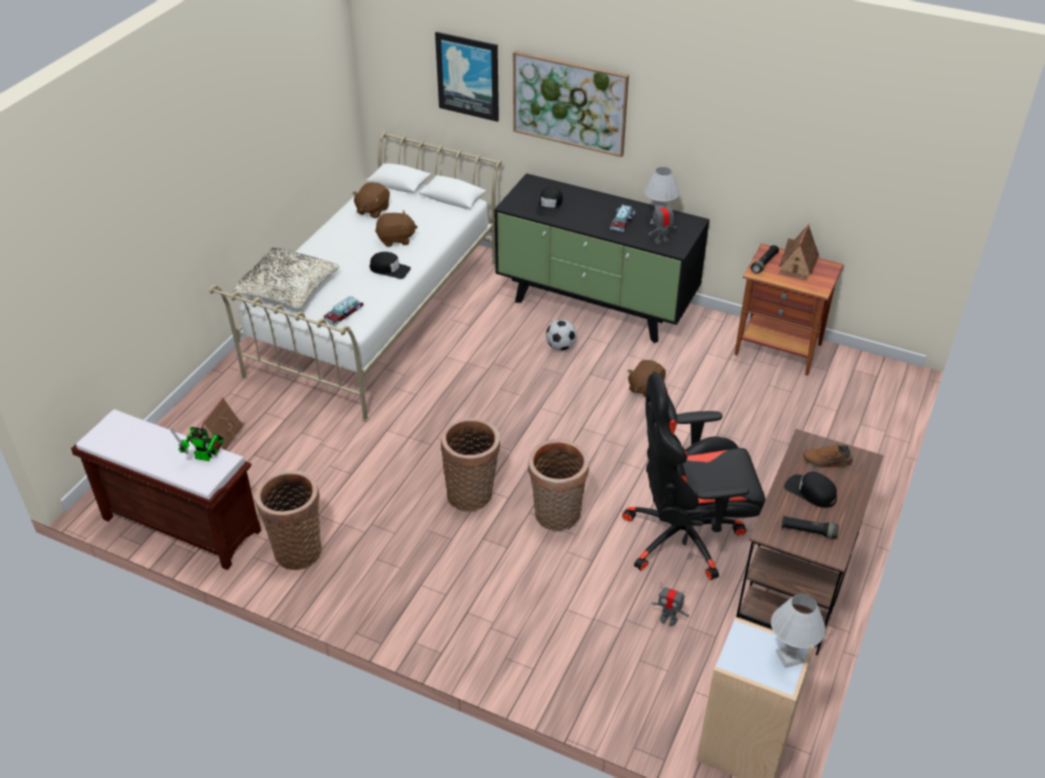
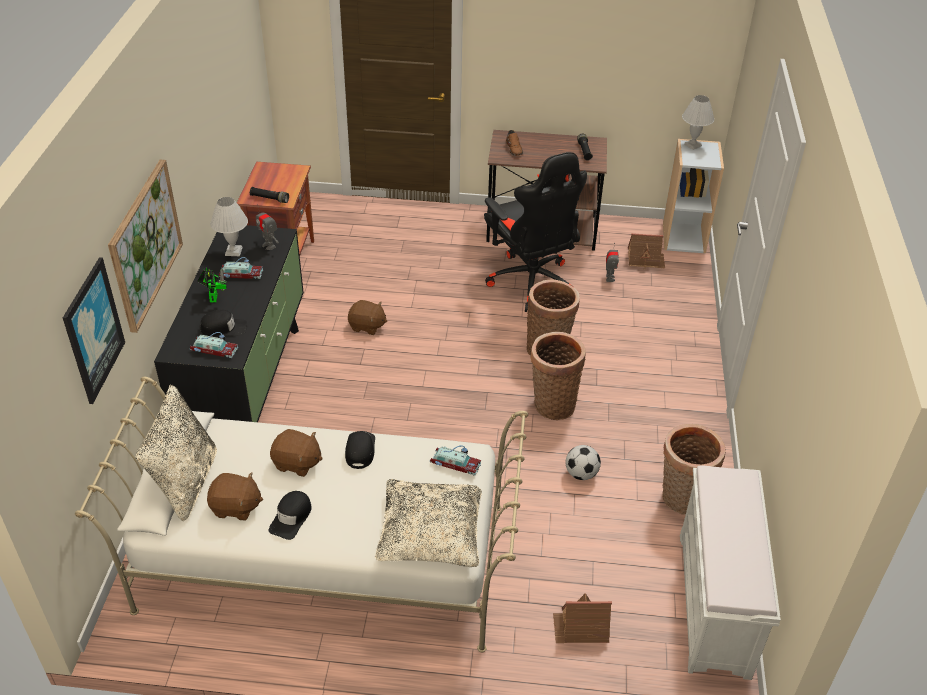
camera: 110 degrees left, 0 degrees up
(179, 525) = (714, 605): brown bench -> white bench
(206, 458) = (719, 490): toy robot -> toy robot (213, 296)
(396, 239) = (297, 463): brown plush toy -> brown plush toy turned 135 degrees clockwise
(408, 194) = (187, 484): none -> beige pillow
(525, 199) = (214, 349): none -> toy car
(560, 346) = (326, 391): football -> football (581, 474)
(797, 265) = (266, 182): toy house -> toy house (645, 260)
(810, 492) = (548, 152): black cap -> black cap (291, 518)

